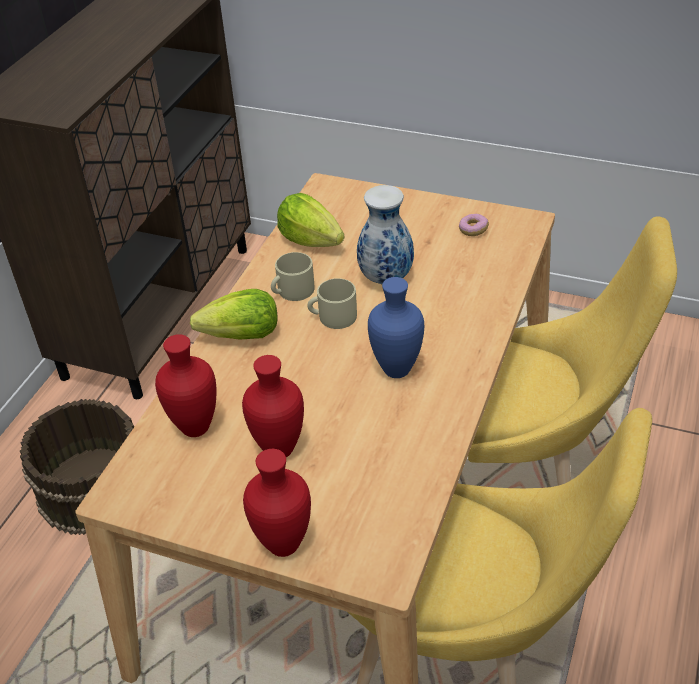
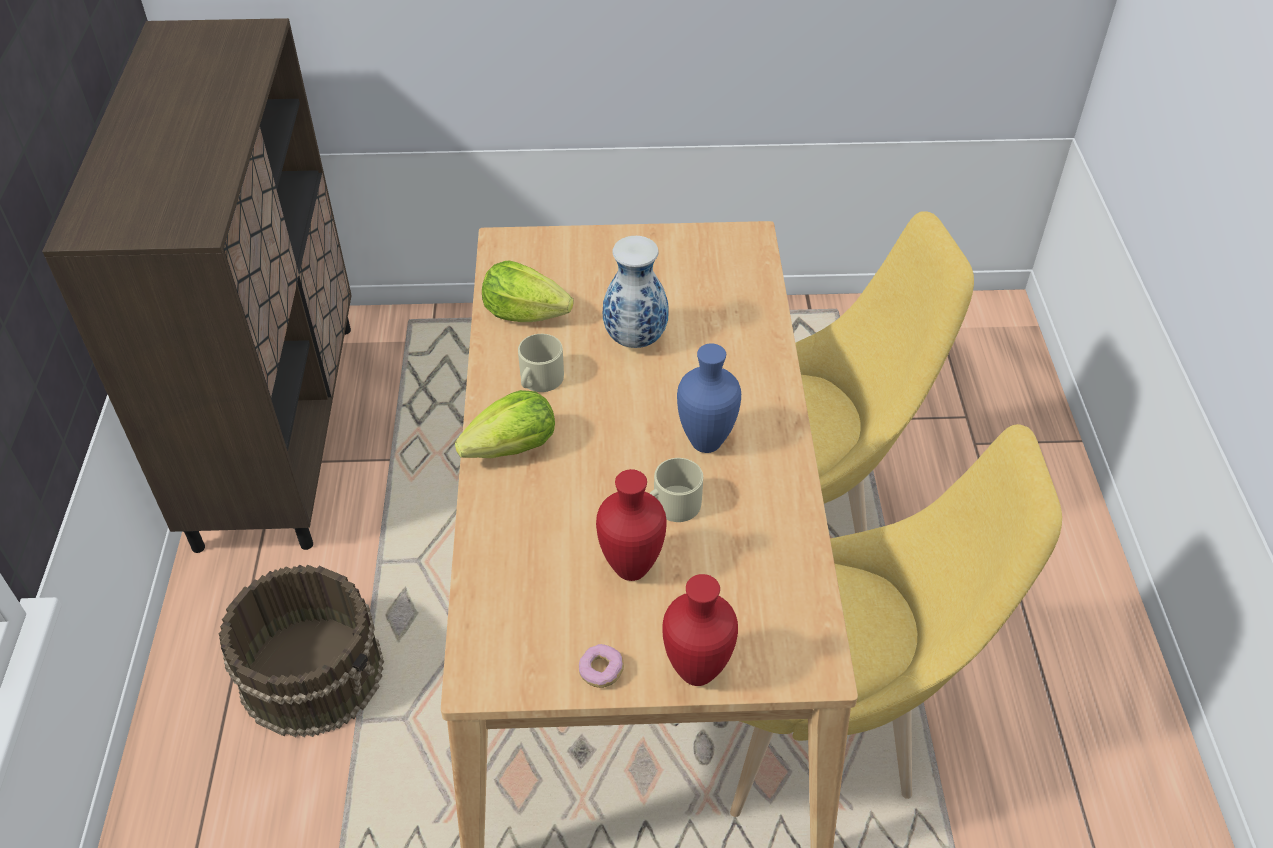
camera: 25 degrees left, 5 degrees up
(193, 427) = (521, 572): red vase -> none
(333, 317) = (602, 399): beige mug -> beige mug (671, 506)
(473, 230) = (698, 260): donut -> donut (601, 671)

